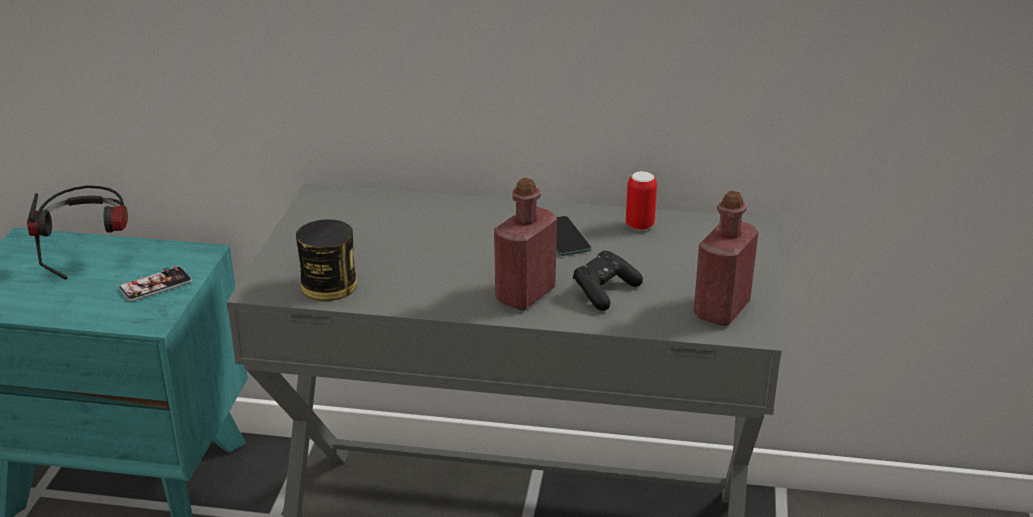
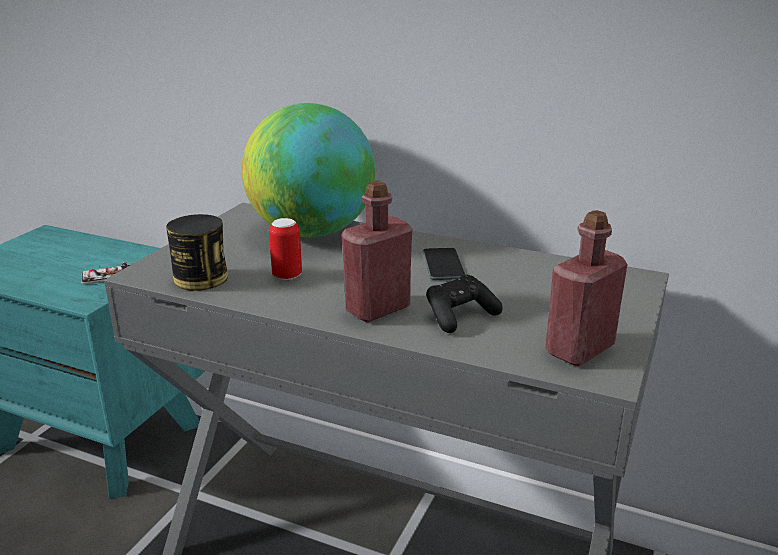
camera: 15 degrees right, 5 degrees down
(90, 257) = (80, 249): headphones -> none
(408, 214) = (311, 232): none -> globe
(639, 226) = (523, 264): can -> can (287, 276)

